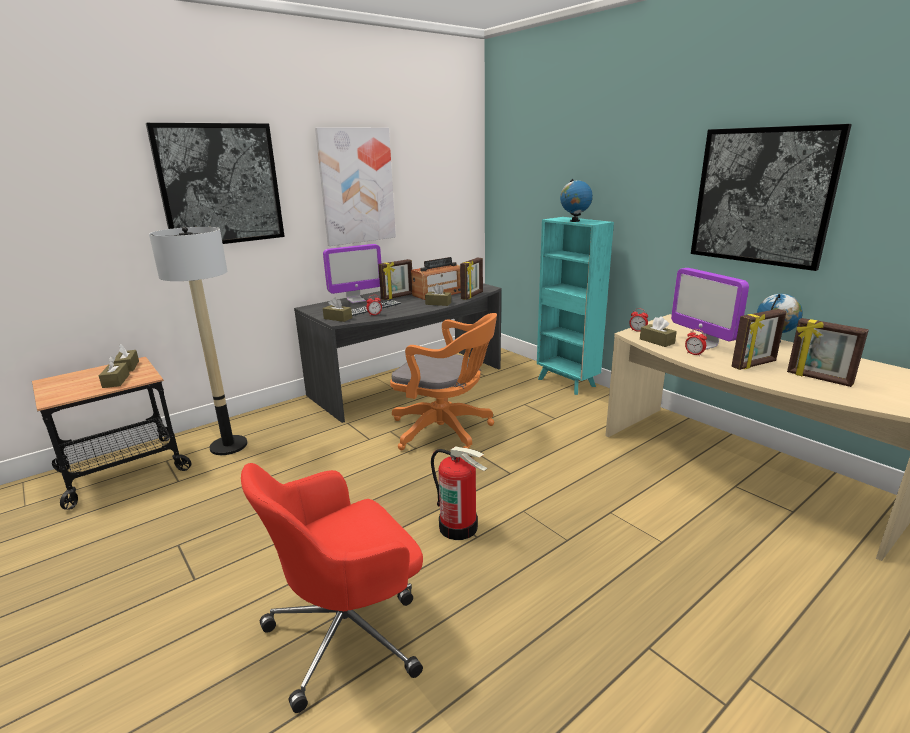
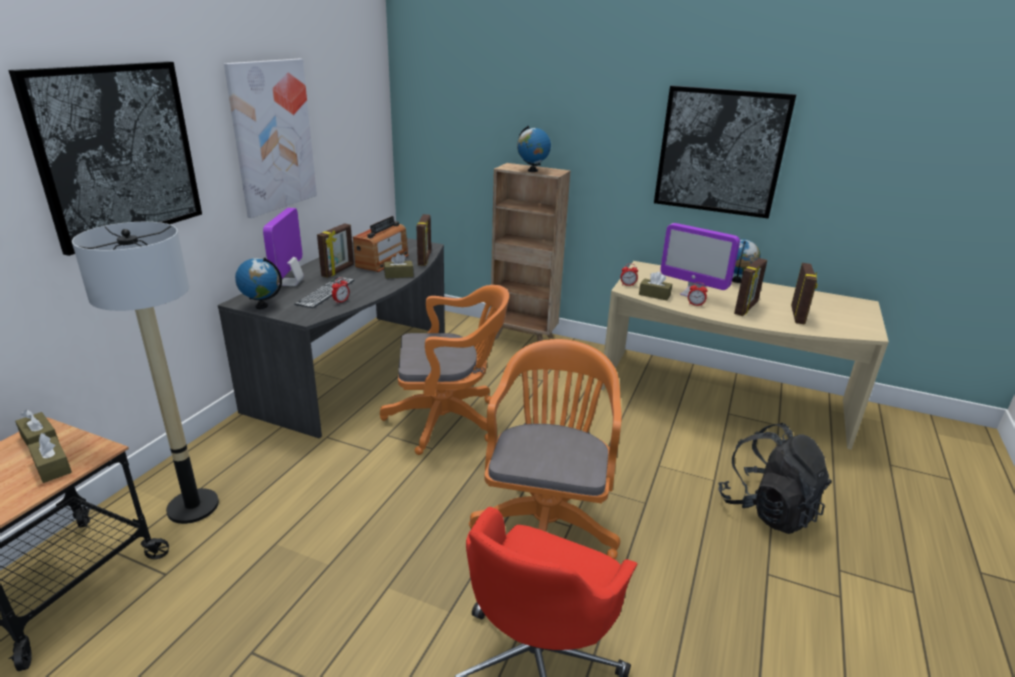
camera: 30 degrees left, 5 degrees up
(319, 311) = (261, 306): none -> globe
(338, 318) = (300, 313): brown tissue box -> none
(356, 300) = (291, 282): monitor -> monitor turned 150 degrees clockwise
(459, 527) = (546, 521): fire extinguisher -> orange office chair
(567, 383) = (524, 338): turquoise bookcase -> brown bookcase
(704, 587) = (767, 509): none -> black backpack
(818, 379) = (798, 315): picture frame -> picture frame turned 90 degrees counterclockwise

